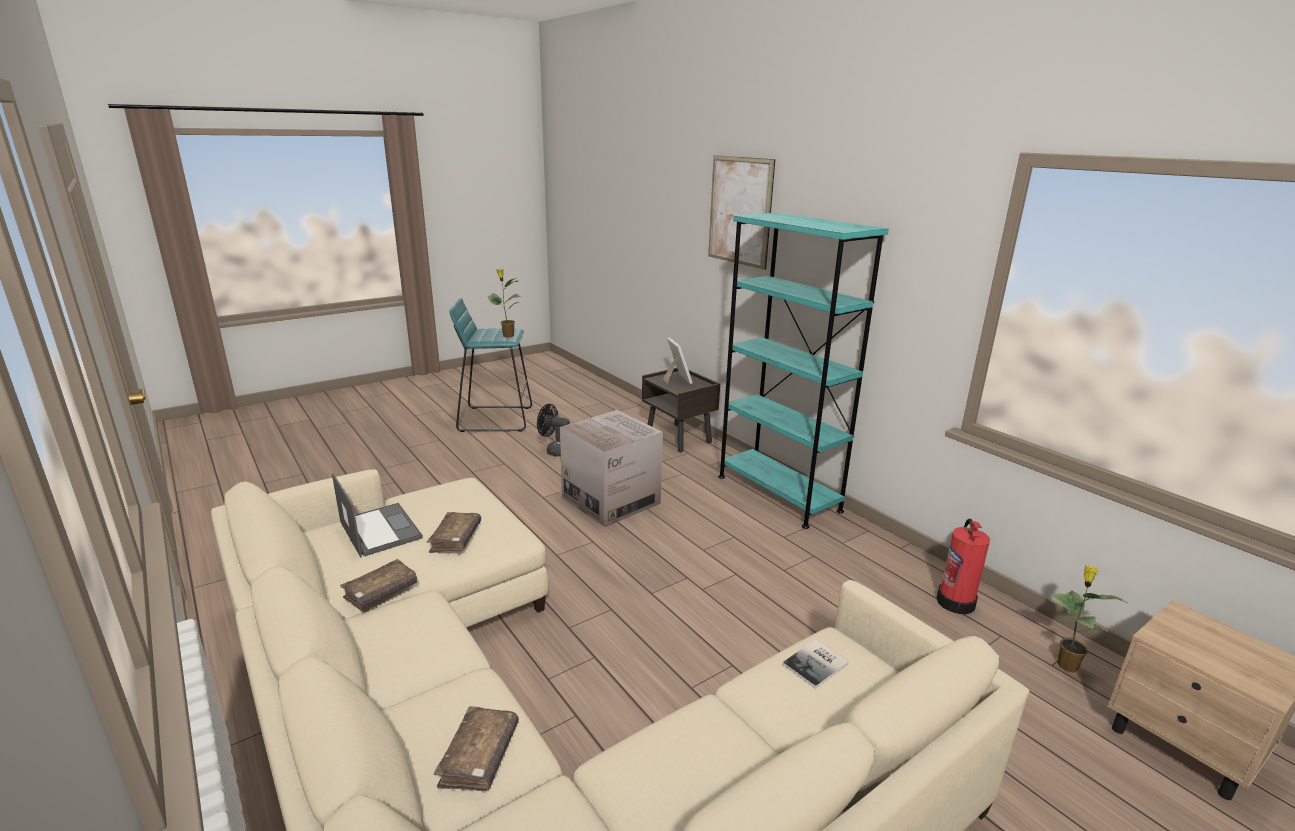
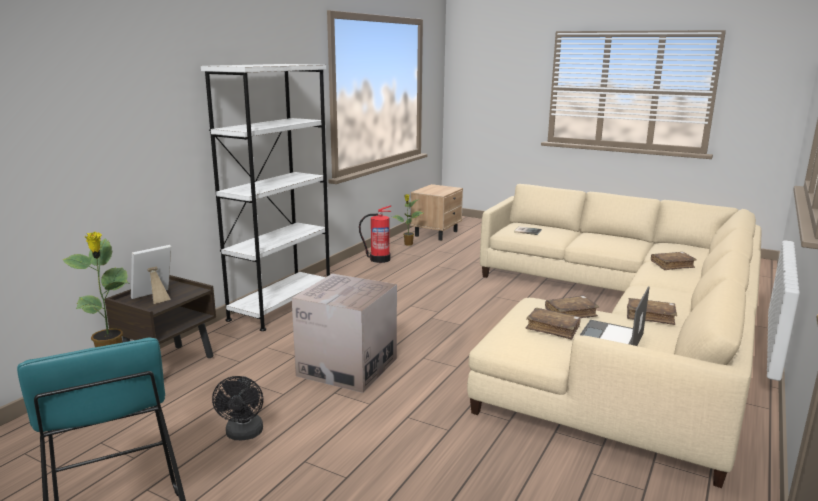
camera: 115 degrees left, 5 degrees down
(441, 512) = (553, 328): none -> brown book
(739, 211) = (147, 72): picture -> none
(778, 493) = (281, 306): turquoise bookcase -> white bookcase

